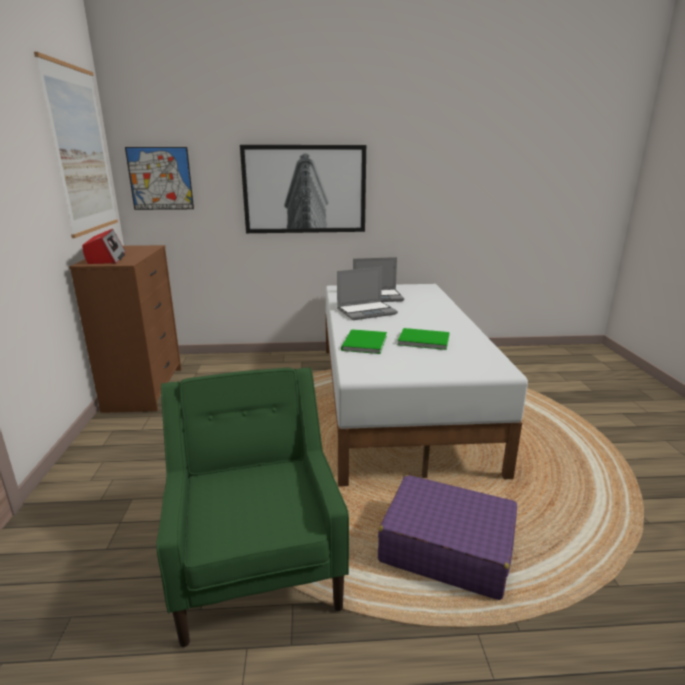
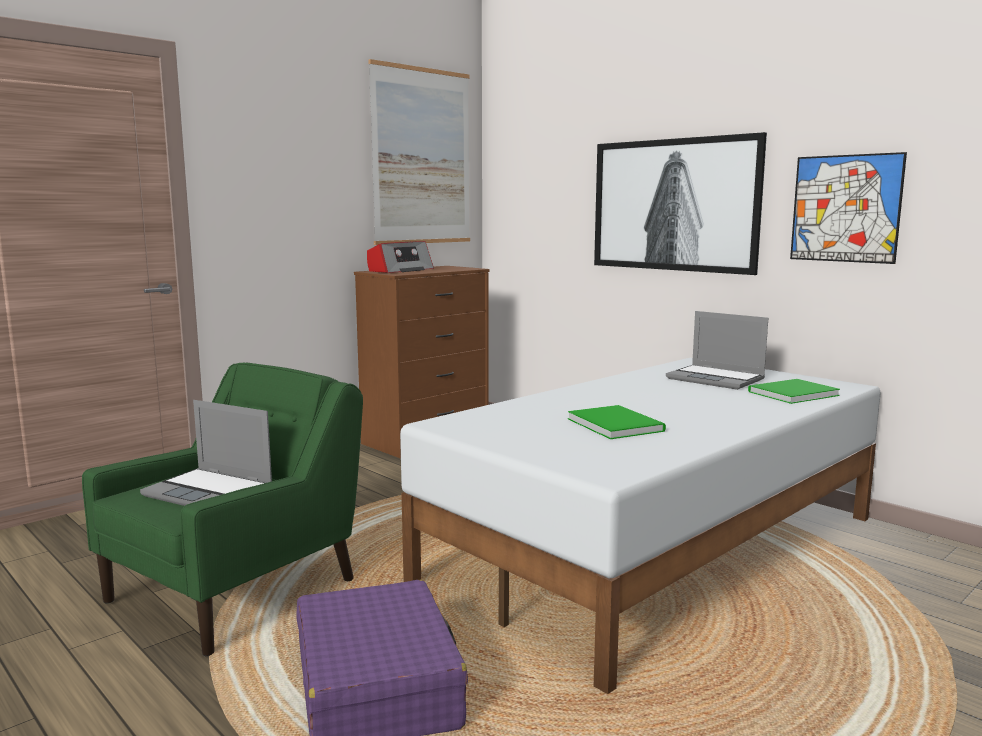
camera: 50 degrees right, 10 degrees down
(160, 178) = (520, 191): picture -> picture (845, 208)
(363, 343) = (534, 407): green book -> green book (790, 393)
(367, 311) = (646, 387): laptop -> laptop (210, 492)

